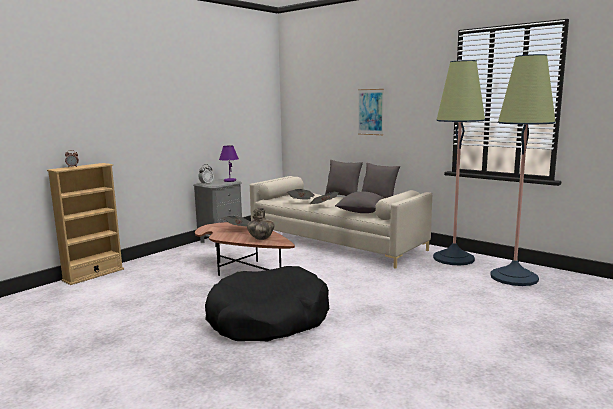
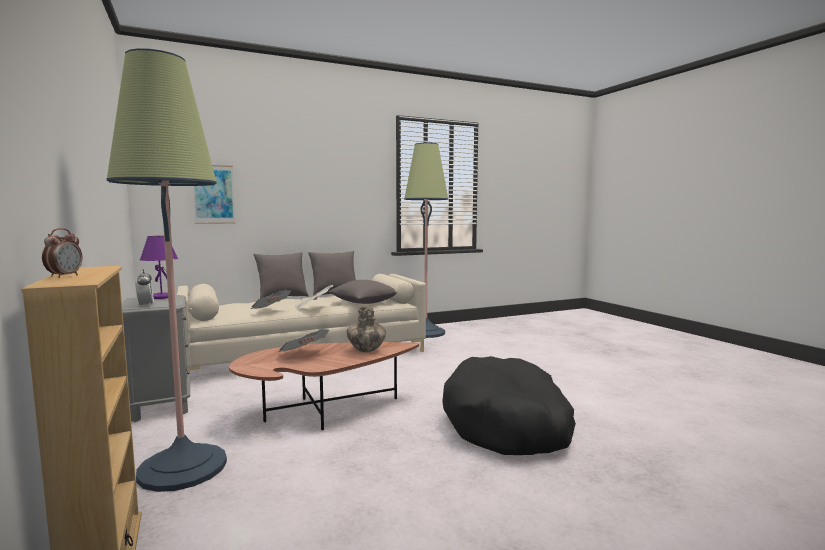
camera: 65 degrees left, 5 degrees down
(370, 112) = (300, 192): picture -> picture (213, 194)
(514, 277) = (487, 330): floor lamp -> floor lamp (183, 468)

